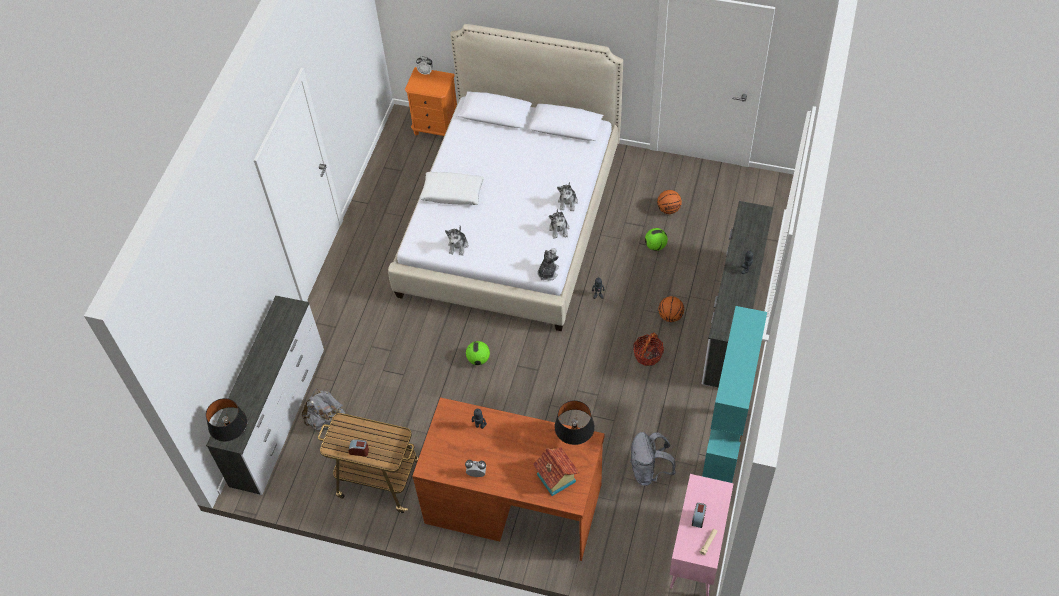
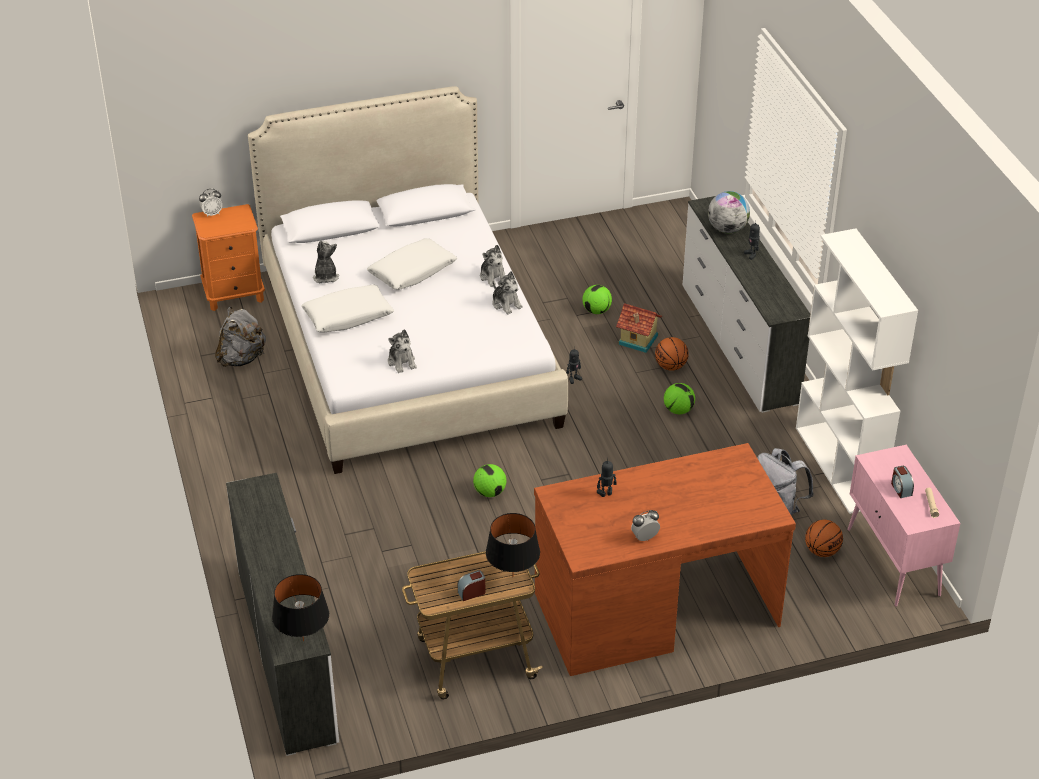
camera: 35 degrees left, 15 degrees down
(326, 420) = (354, 630): grey backpack -> grey backpack (241, 358)
(519, 174) = (412, 272): none -> white pillow
(547, 272) = (530, 347): plush toy -> plush toy (325, 276)
(555, 479) = (735, 504): toy house -> toy house (638, 340)
(574, 439) = (722, 461): black table lamp -> black table lamp (513, 577)
(648, 355) = (678, 410): basket -> football
(668, 209) = (581, 273): basketball -> basketball (822, 551)
(722, 456) = (839, 466): turquoise bookcase -> white bookcase
(746, 239) = (727, 229): none -> globe

